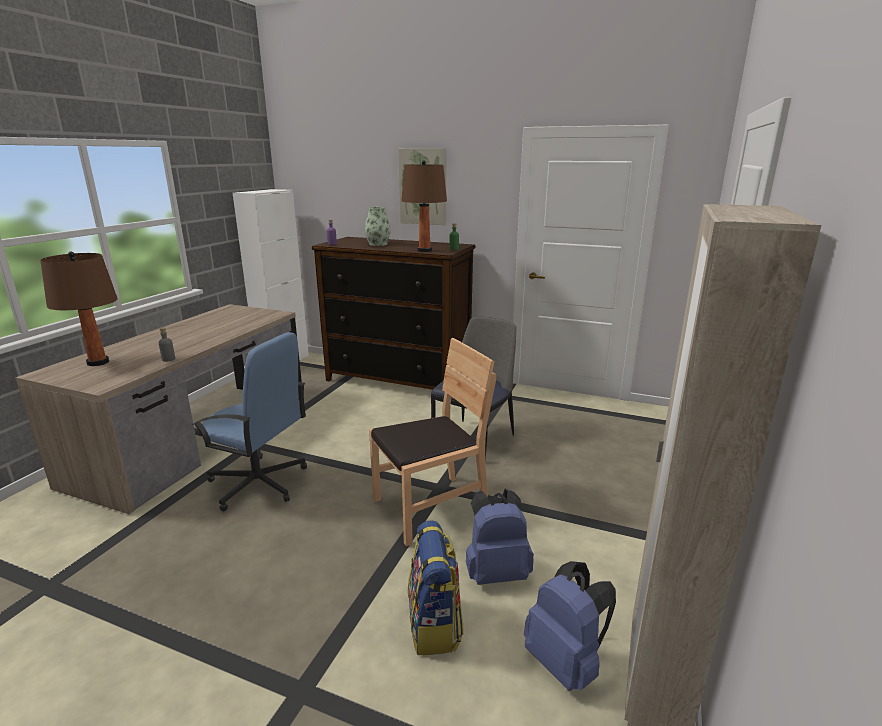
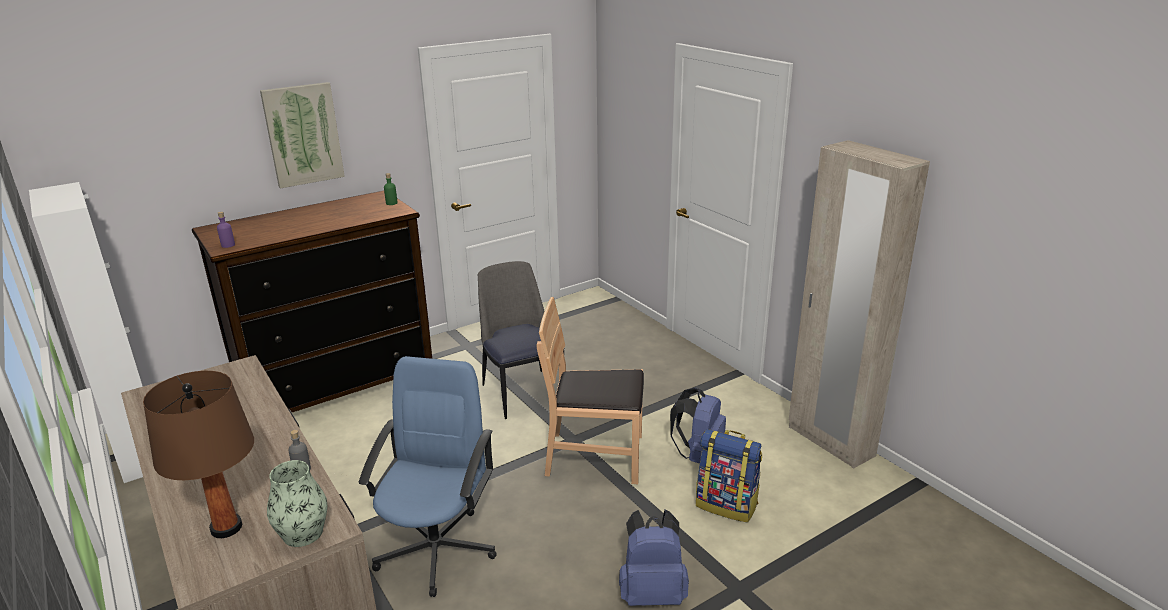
camera: 55 degrees left, 5 degrees up
(259, 483) = (437, 548): blue office chair -> blue office chair turned 45 degrees counterclockwise
(378, 244) = (288, 225): vase -> vase (303, 533)
(424, 250) = (372, 215): brown table lamp -> none
(430, 507) = (595, 456): brown chair -> brown chair turned 90 degrees counterclockwise
(566, 662) = (795, 465): blue backpack -> blue backpack (652, 593)

